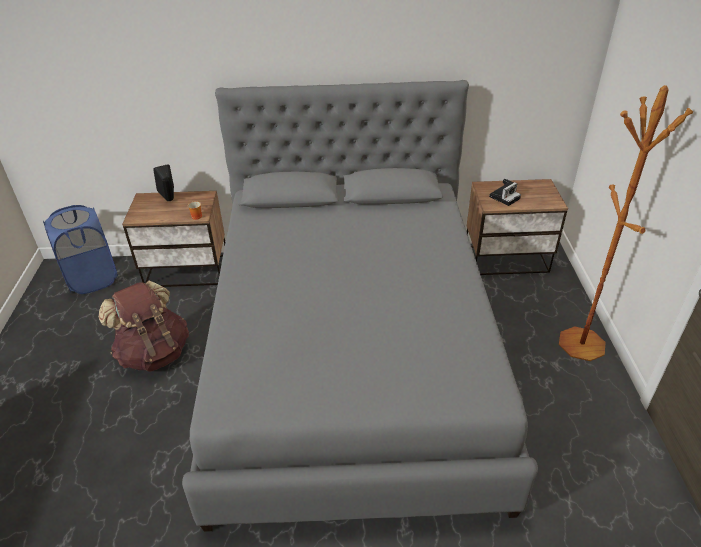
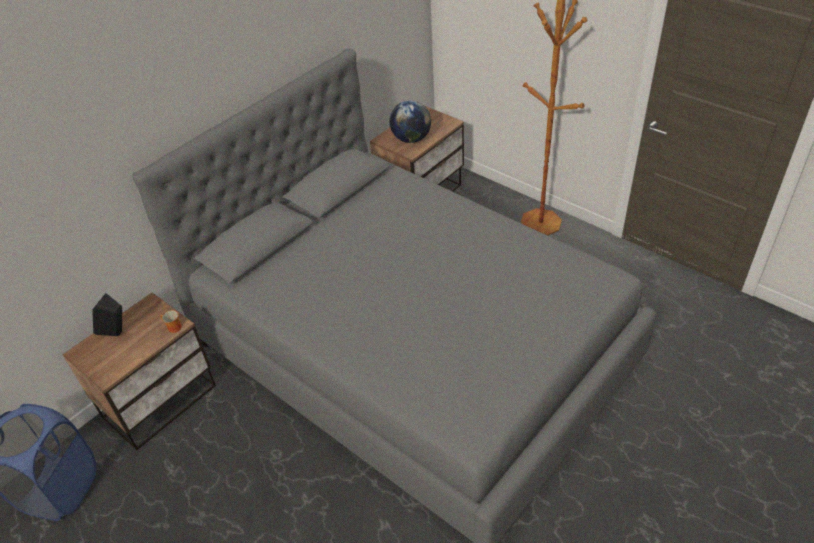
camera: 45 degrees left, 5 degrees up
(154, 353) = (243, 490): brown backpack -> none
(504, 197) = (411, 139): camera -> globe

